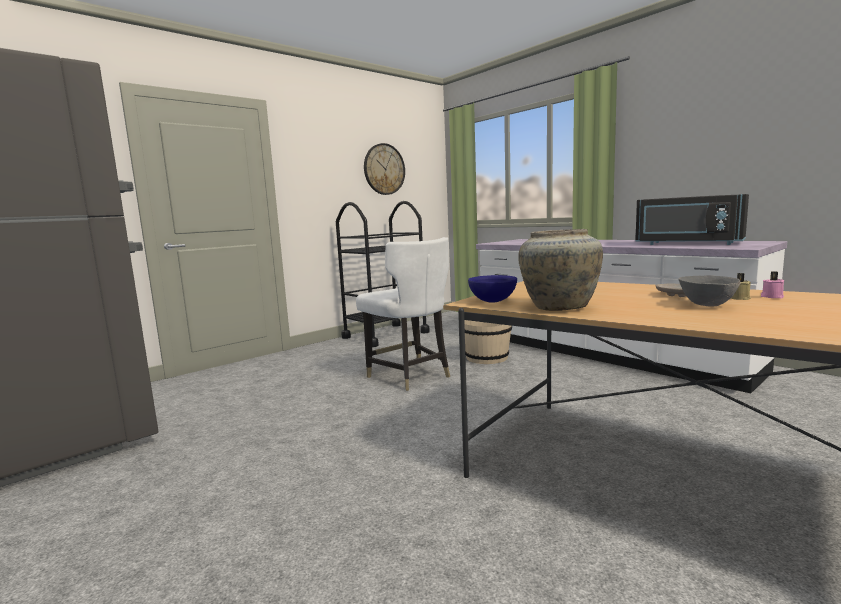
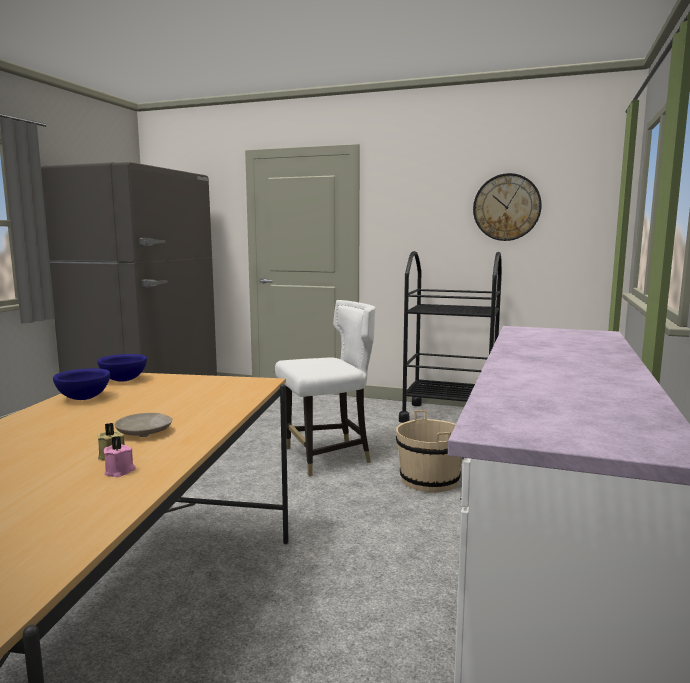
camera: 60 degrees right, 0 degrees up
(410, 376) = (327, 457): white chair -> white chair turned 135 degrees counterclockwise
(559, 307) = (84, 398): beige vase -> blue bowl
(687, 244) = (552, 402): black microwave -> none
(708, 305) = (68, 443): grey bowl -> none

